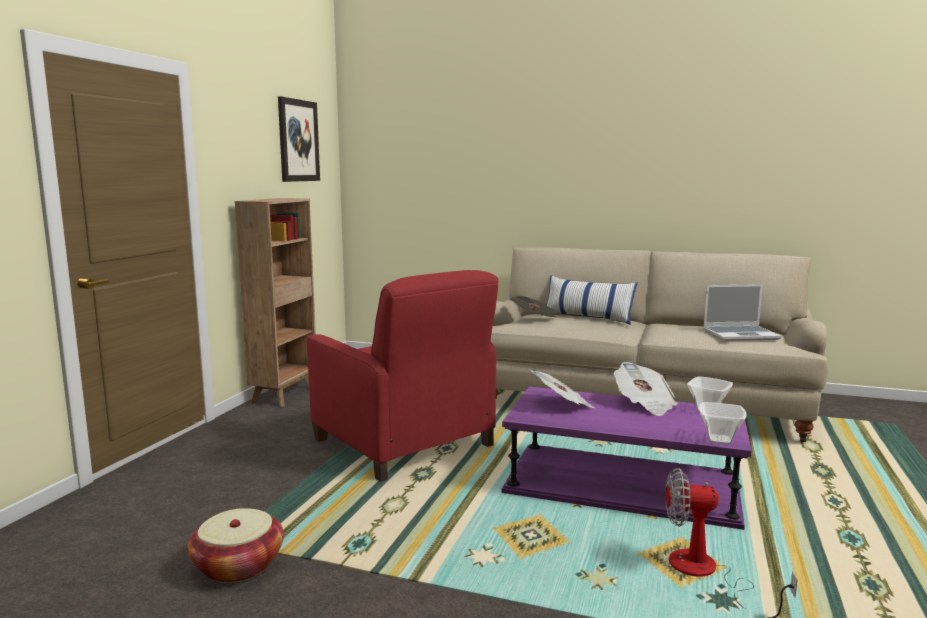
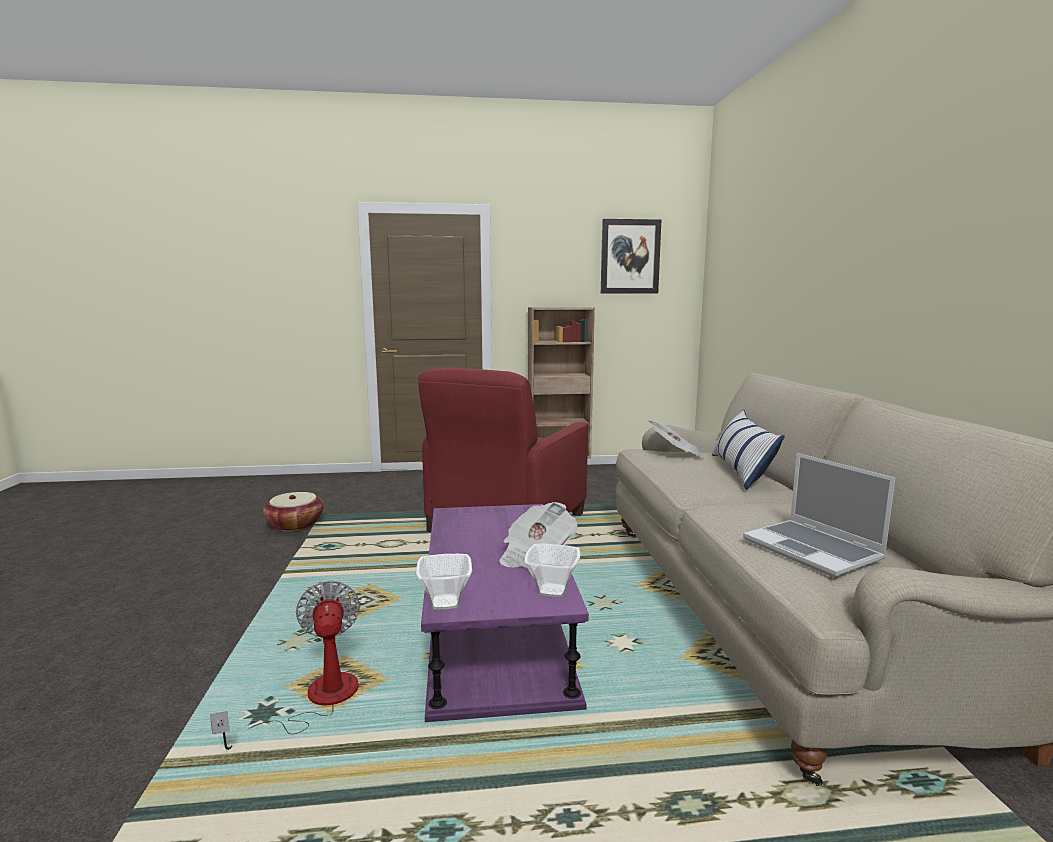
camera: 65 degrees right, 0 degrees up
(562, 405) = (496, 522): newspaper -> none

